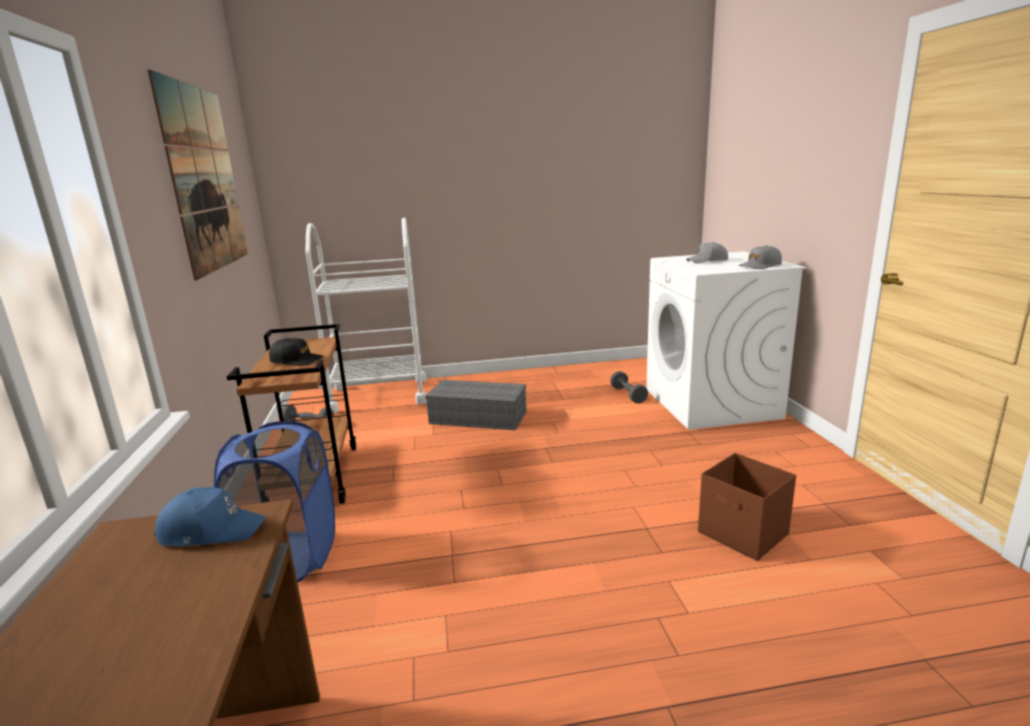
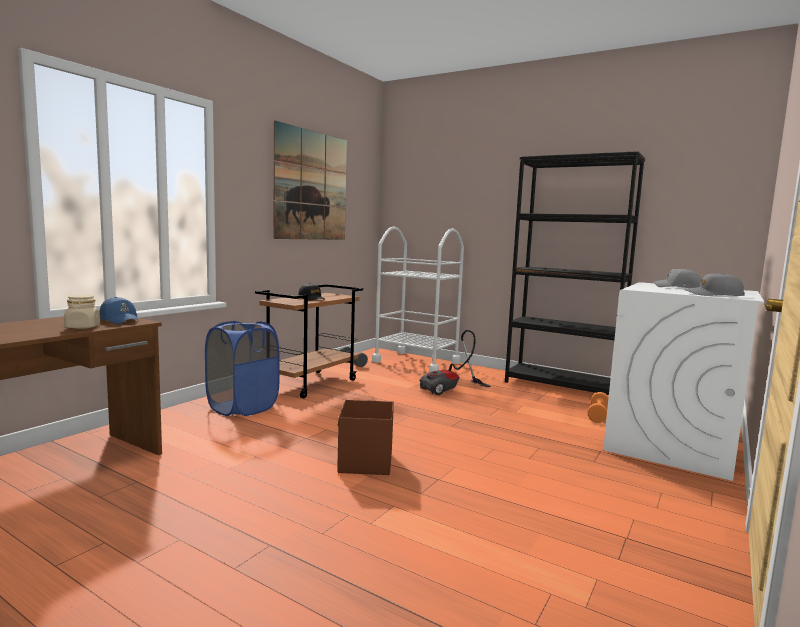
camera: 40 degrees right, 10 degrees down
(209, 581) = (82, 327): none -> beige jar
(476, 418) = (451, 390): grey storage box -> vacuum cleaner
(555, 374) = (561, 387): none -> black bookcase
(628, 395) = (598, 415): grey dumbbell -> orange dumbbell
(743, 534) = (502, 515): brown storage box -> brown storage box (365, 463)

